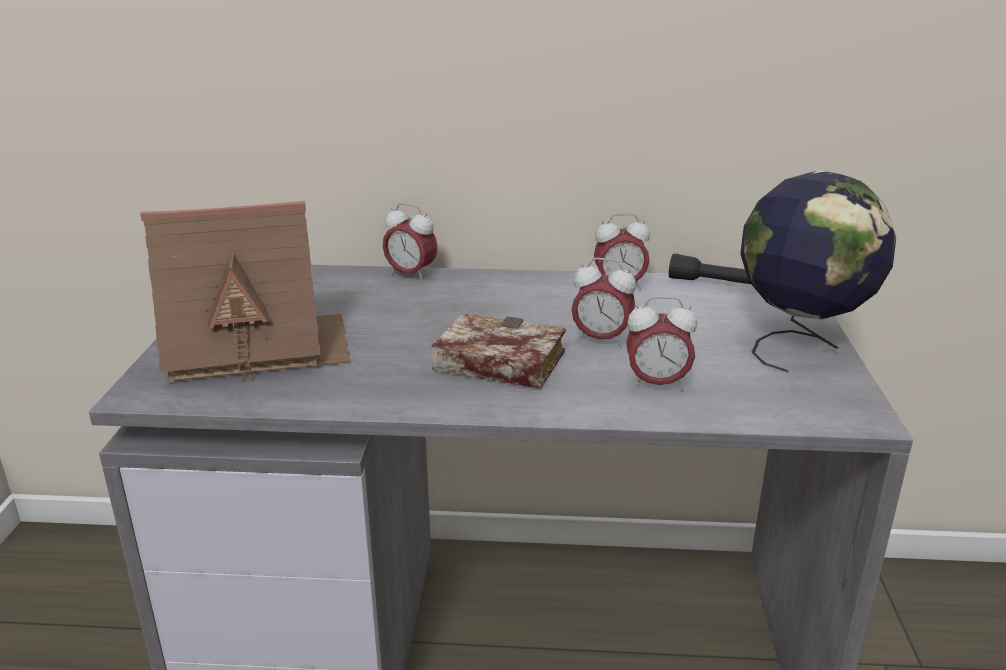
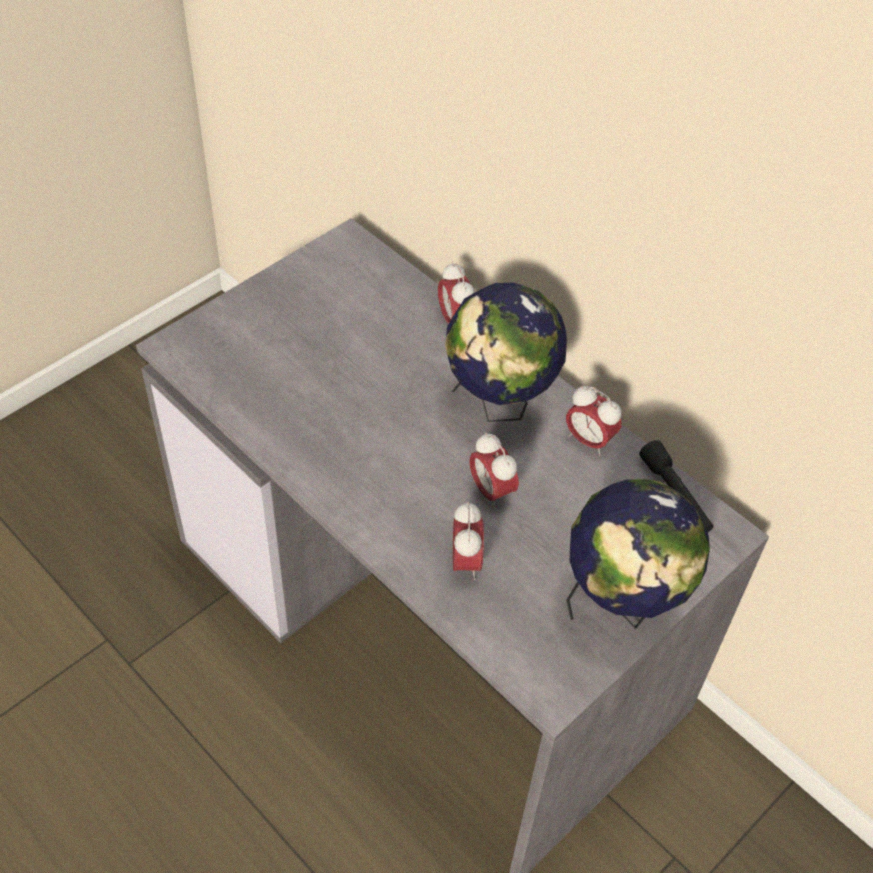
camera: 40 degrees right, 25 degrees up
(257, 347) = (273, 342): toy house -> none
(493, 363) = (391, 463): book -> none
(523, 298) = (499, 405): none -> globe
(656, 384) = (465, 562): alarm clock -> alarm clock turned 135 degrees counterclockwise

